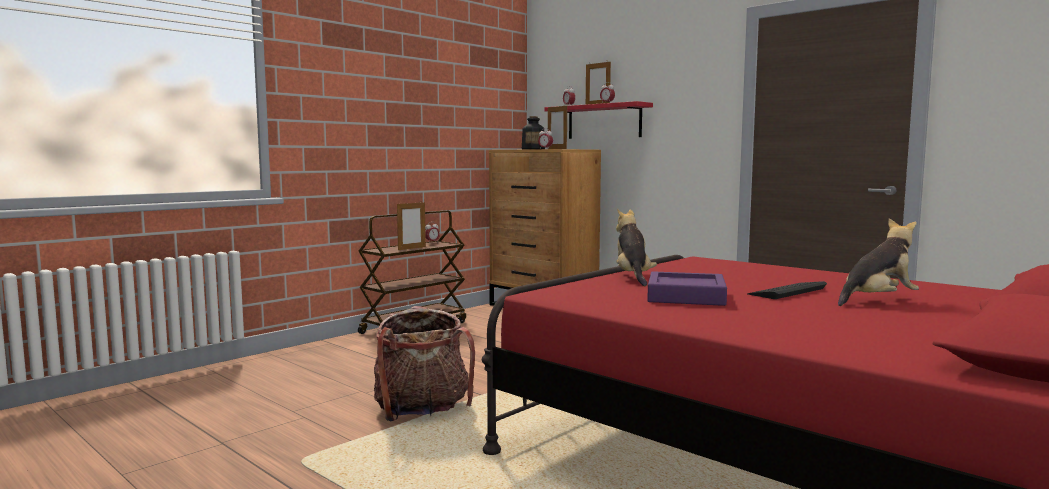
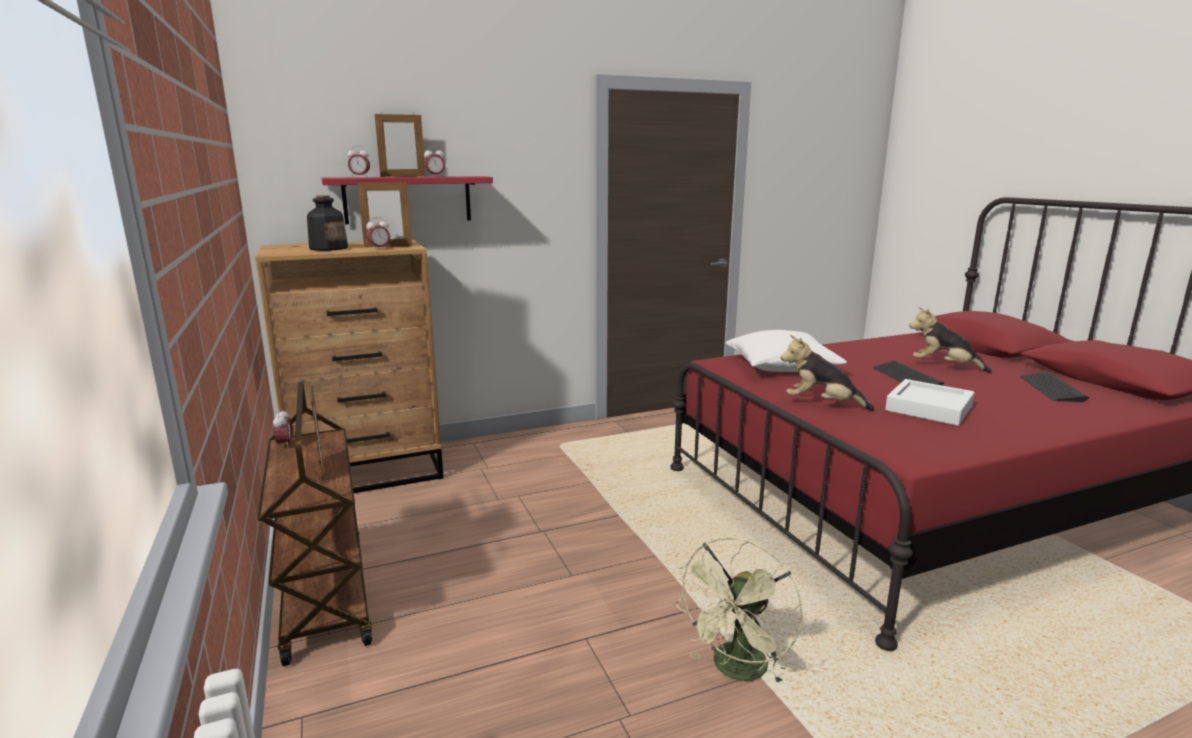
camera: 65 degrees left, 10 degrees up
(422, 411) = (737, 671): backpack -> green fan
(686, 296) = (928, 408): purple tray -> white tray
(723, 268) = (781, 367): none -> white pillow
(877, 300) = (944, 366): plush toy -> plush toy turned 60 degrees counterclockwise
(895, 330) = (1052, 388): none -> keyboard

